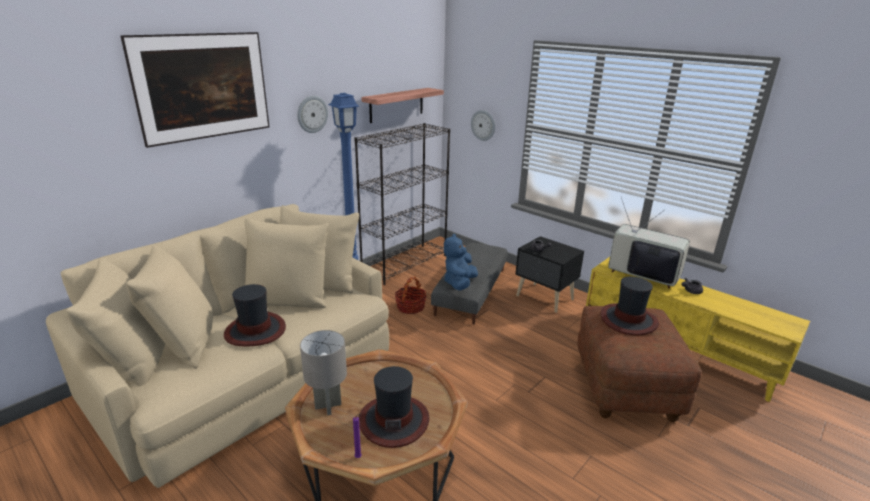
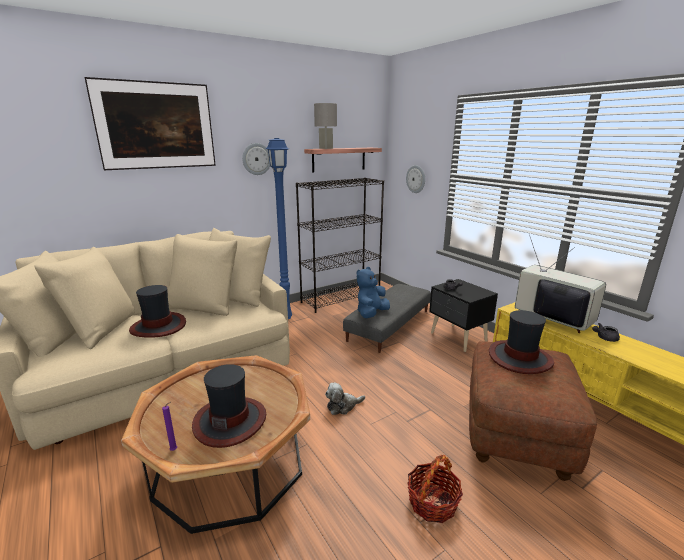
camera: 15 degrees right, 5 degrees down
(327, 406) = (180, 398): grey table lamp -> grey table lamp (325, 148)
(410, 307) = (329, 332): basket -> basket (432, 502)
(462, 386) = (343, 406): none -> plush toy

